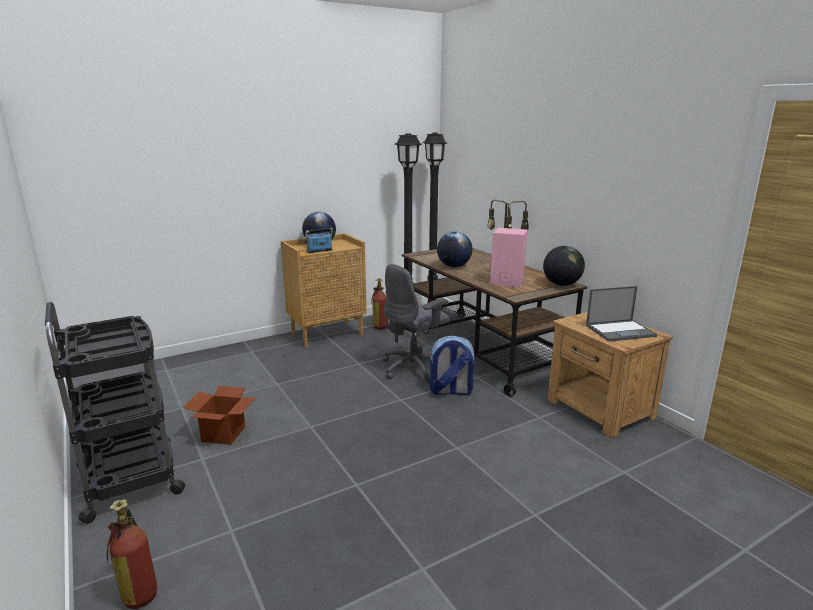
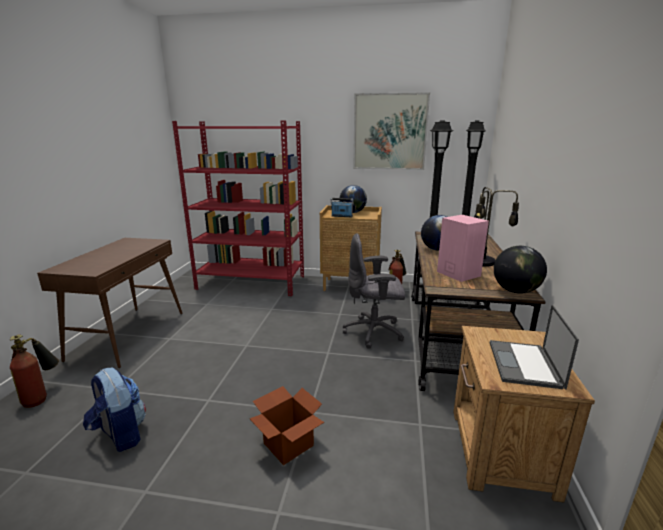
camera: 40 degrees right, 0 degrees up
(131, 479) = (129, 334): black cart -> brown console table
(200, 366) = (251, 282): none -> red bookcase
(223, 434) = (200, 328): cardboard box -> cardboard box (288, 444)
(344, 146) = (390, 132): none -> picture
(450, 391) = (374, 362): backpack -> backpack (120, 435)
(620, 331) = (525, 364): laptop -> laptop turned 75 degrees clockwise

